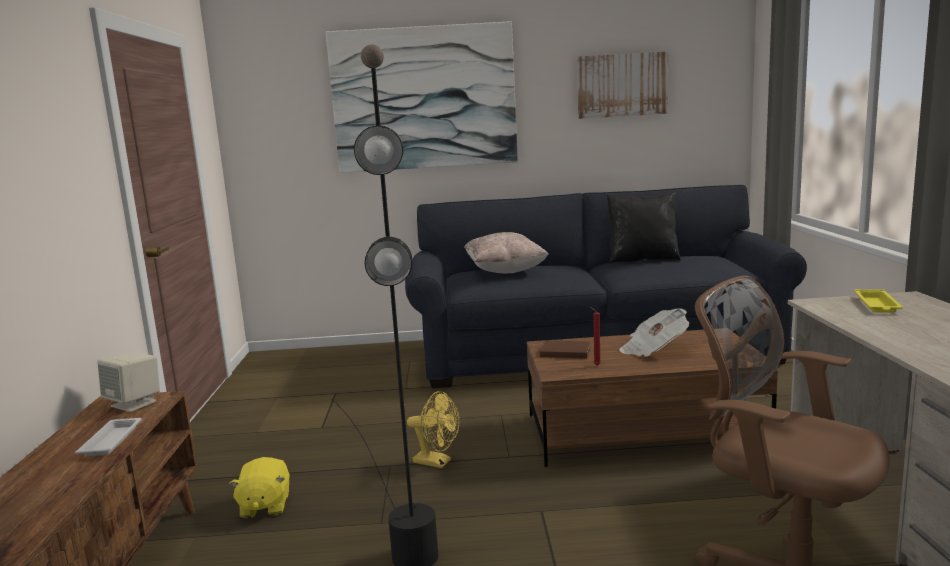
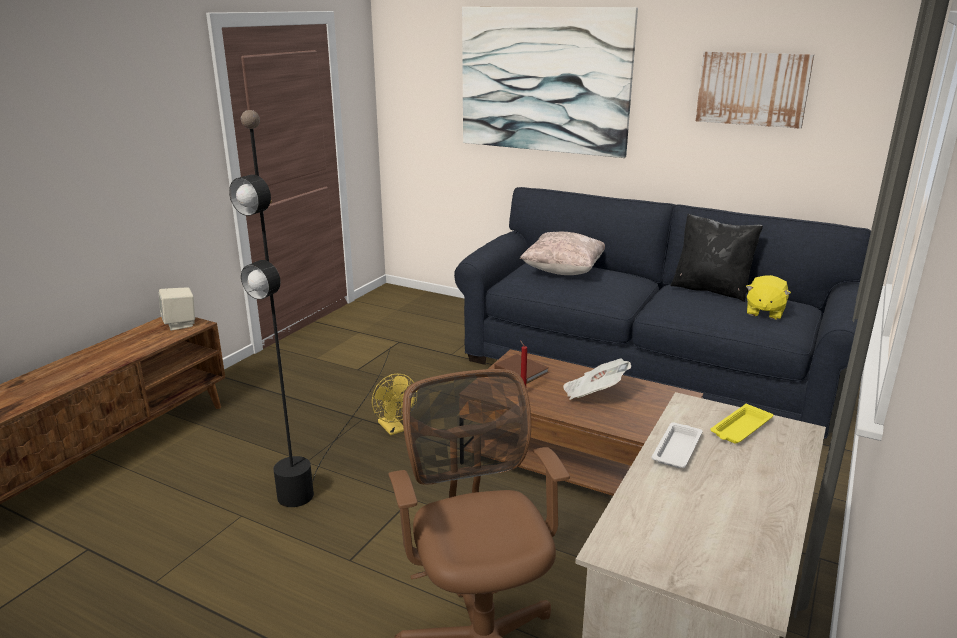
camera: 30 degrees right, 10 degrees up
(112, 440) = (136, 350): white tray -> white tray (677, 449)
(264, 506) = (258, 420): yellow plush toy -> yellow plush toy (764, 312)

